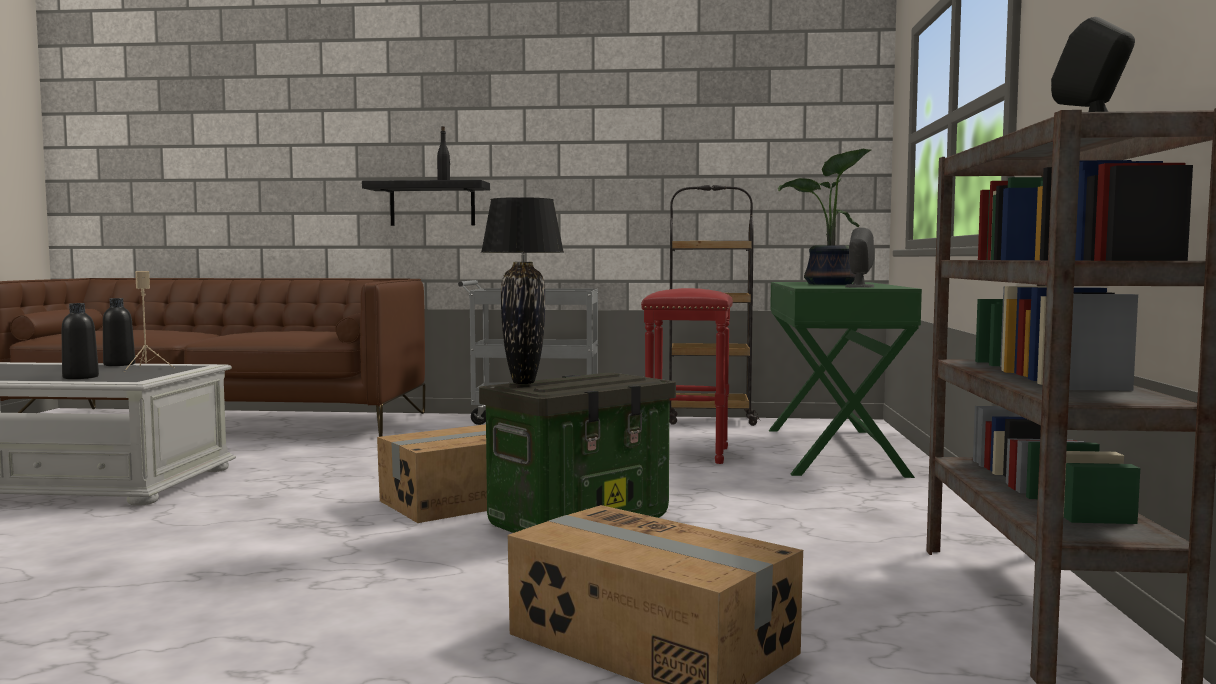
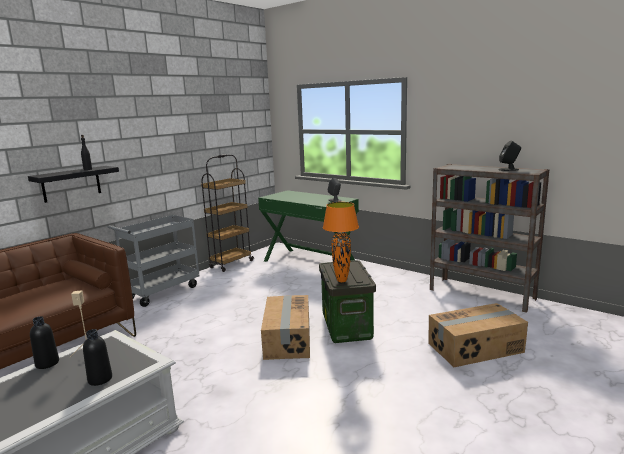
camera: 55 degrees left, 10 degrees up
(523, 383) = (342, 280): black table lamp -> orange table lamp
(685, 453) = (276, 284): red stool -> none
(829, 284) = (302, 198): potted plant -> none

